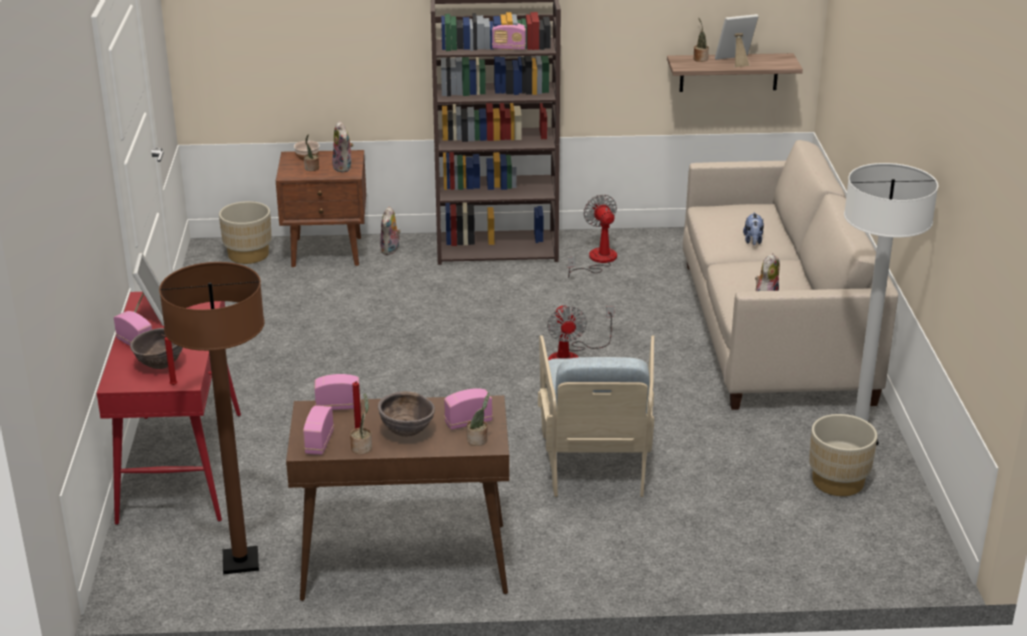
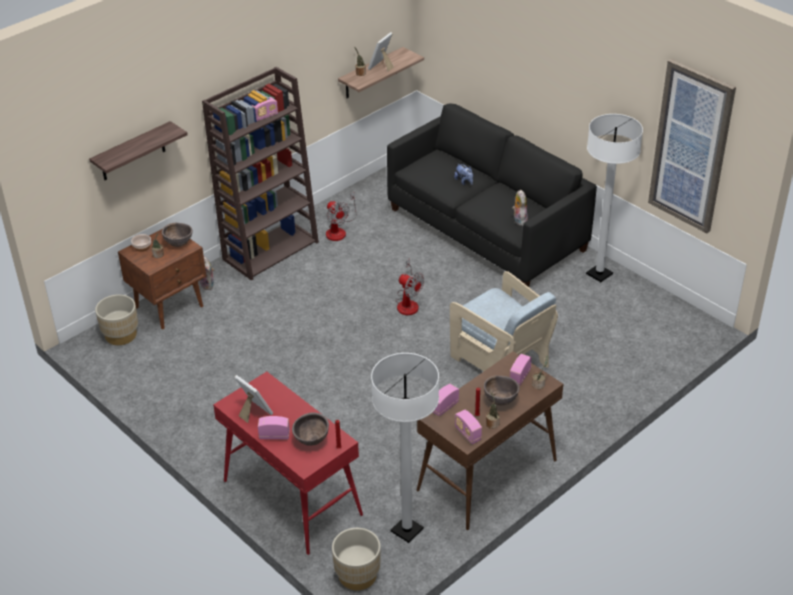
camera: 40 degrees left, 10 degrees up
(240, 562) = (407, 530): brown floor lamp -> white floor lamp
(321, 27) = (132, 152): none -> shelf
(344, 168) = (179, 244): plush toy -> brown bowl
(597, 260) = (339, 230): fan -> fan turned 150 degrees counterclockwise
(774, 331) = (487, 229): beige sofa -> black sofa
(837, 481) = (619, 305): beige planter -> beige planter (357, 575)
(975, 237) = (691, 147): none -> picture

